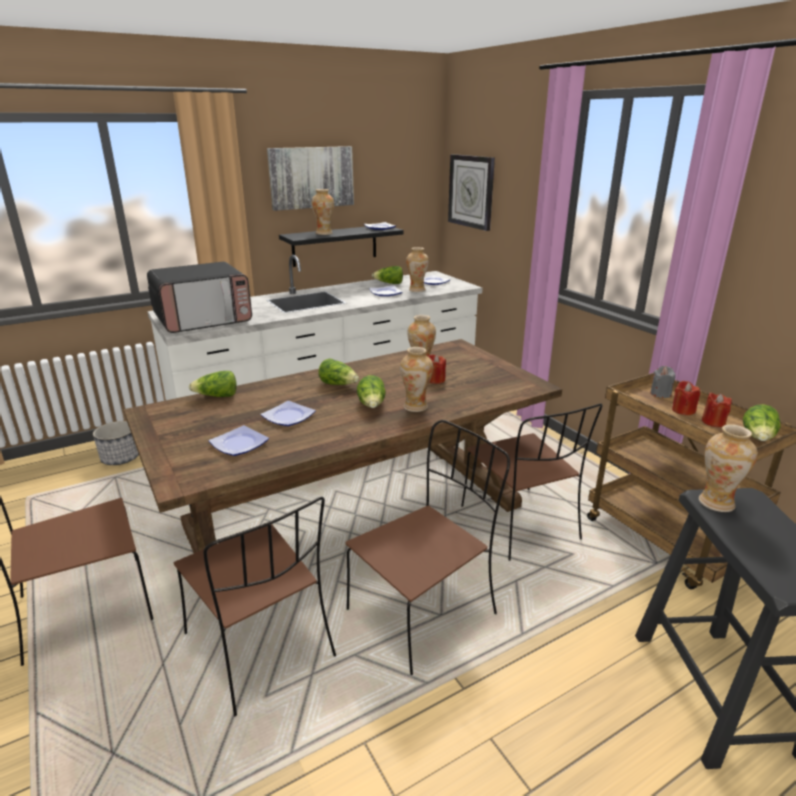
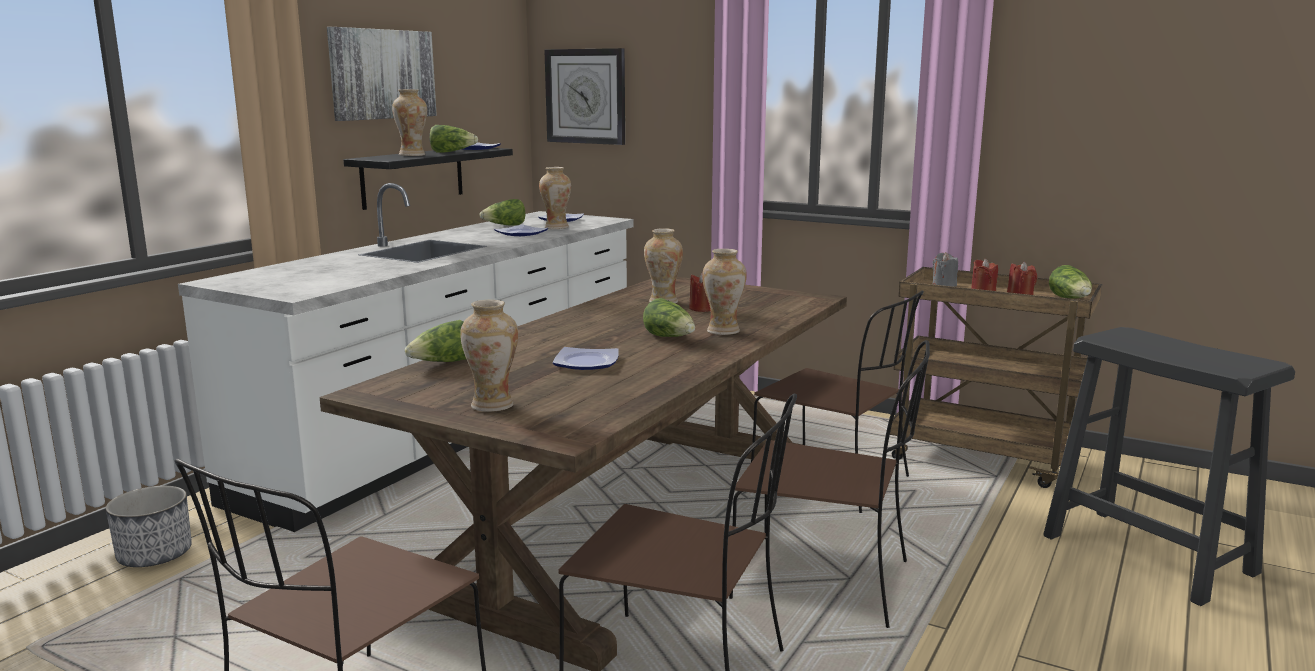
camera: 30 degrees left, 10 degrees down
(204, 320) = (307, 281): microwave -> none
(239, 445) = (574, 394): plate -> none
(338, 384) = (591, 329): lettuce -> lettuce (452, 152)
(424, 610) = (826, 581): brown chair -> brown chair turned 90 degrees clockwise
(716, 502) = (1113, 339): vase -> vase (492, 405)

